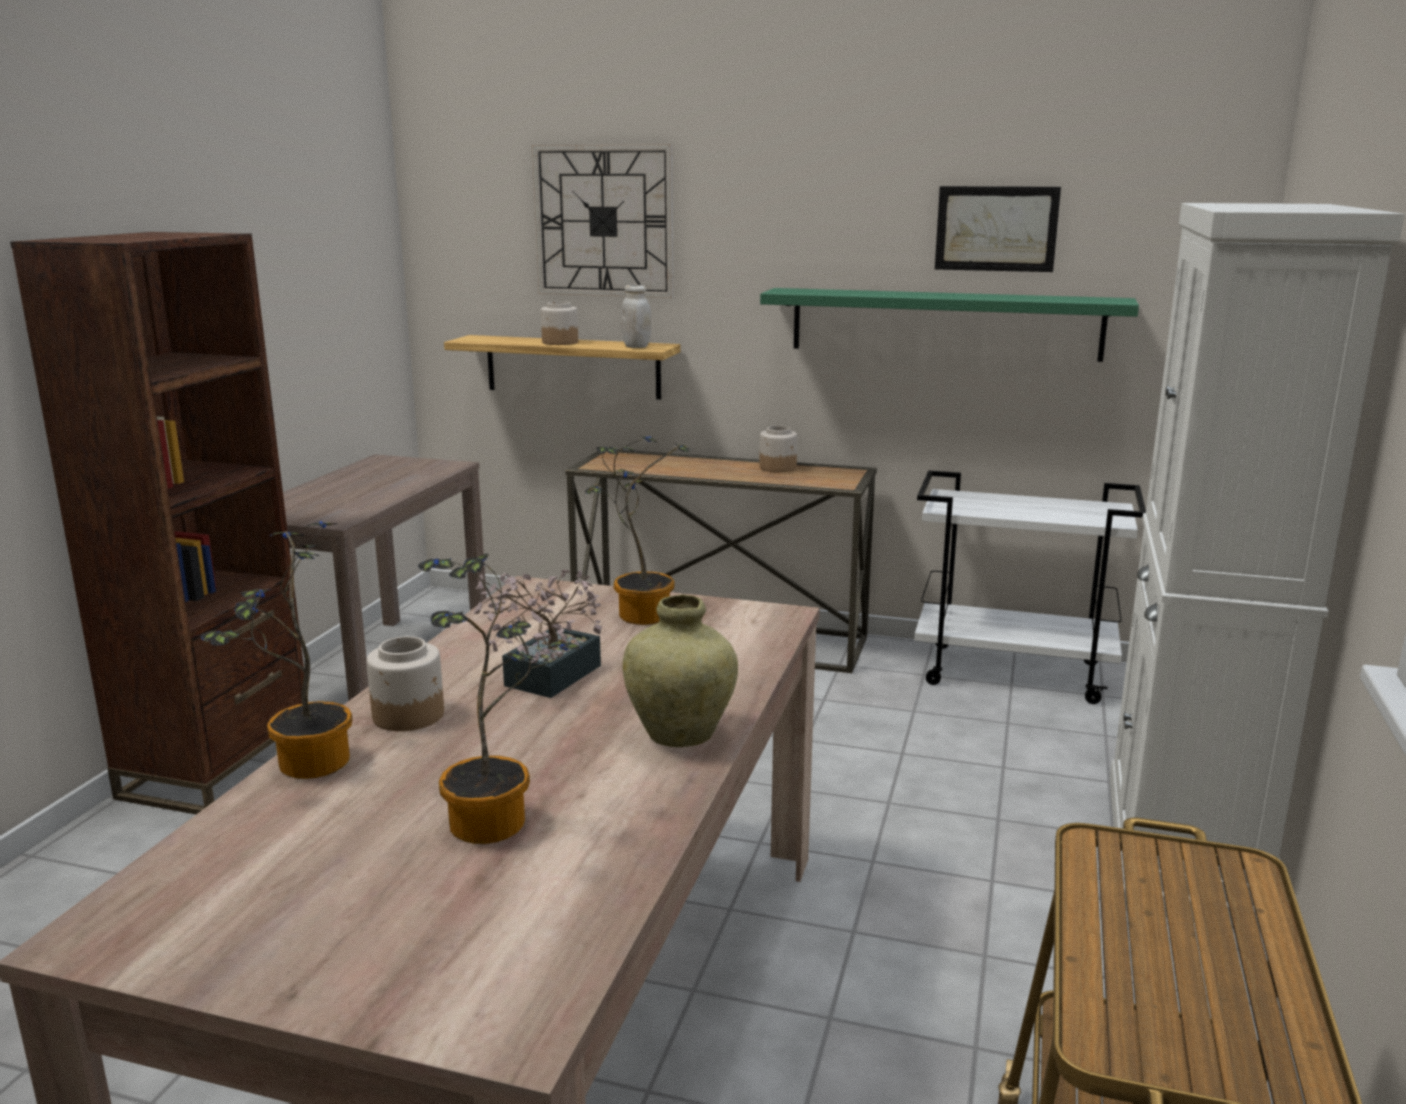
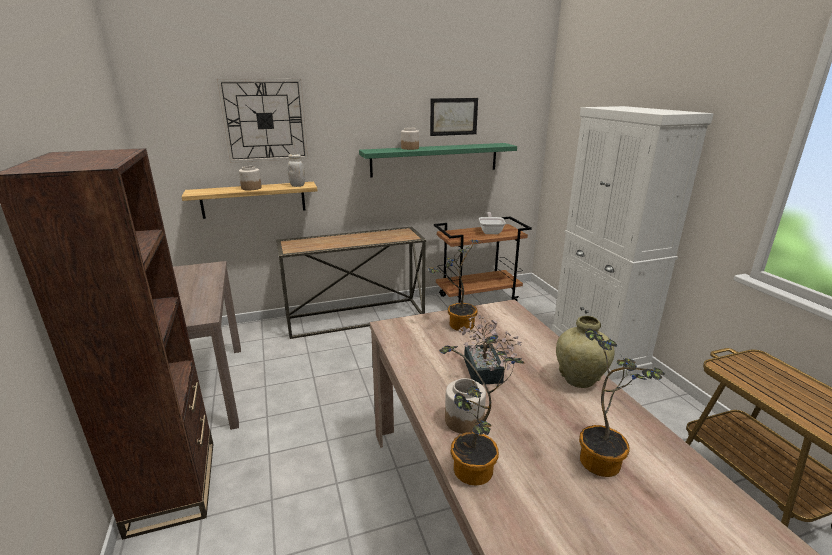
camera: 35 degrees left, 5 degrees up
(778, 467) = (374, 234): jar -> jar (410, 148)
(1015, 673) = (478, 299): white cart -> brown cart
(1055, 509) = (491, 231): none -> frying pan

